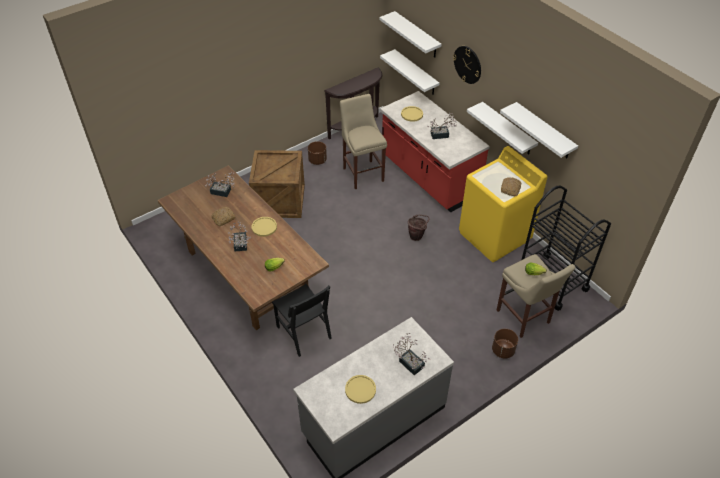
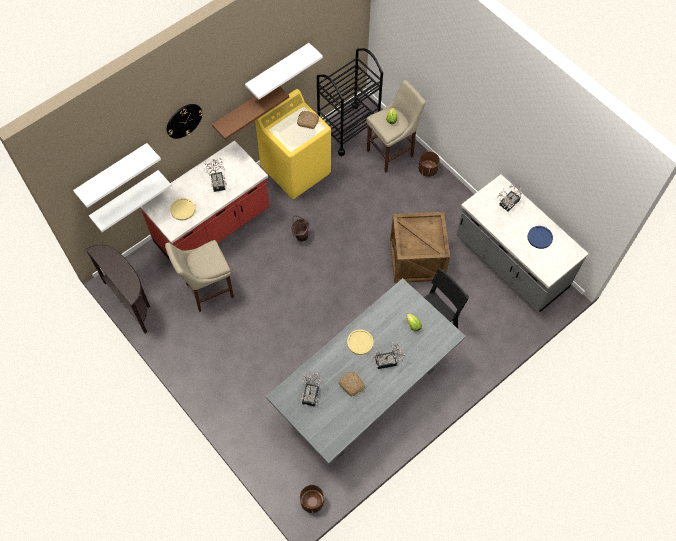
camera: 95 degrees left, 15 degrees up
(248, 274) = (365, 389): brown dining table -> grey dining table
(279, 201) = (255, 374): crate -> crate (417, 260)
(317, 160) = (185, 340): brown planter -> brown planter (312, 501)
(360, 389) = (539, 237): yellow plate -> blue plate
(508, 129) = (245, 109): white shelf -> brown shelf

